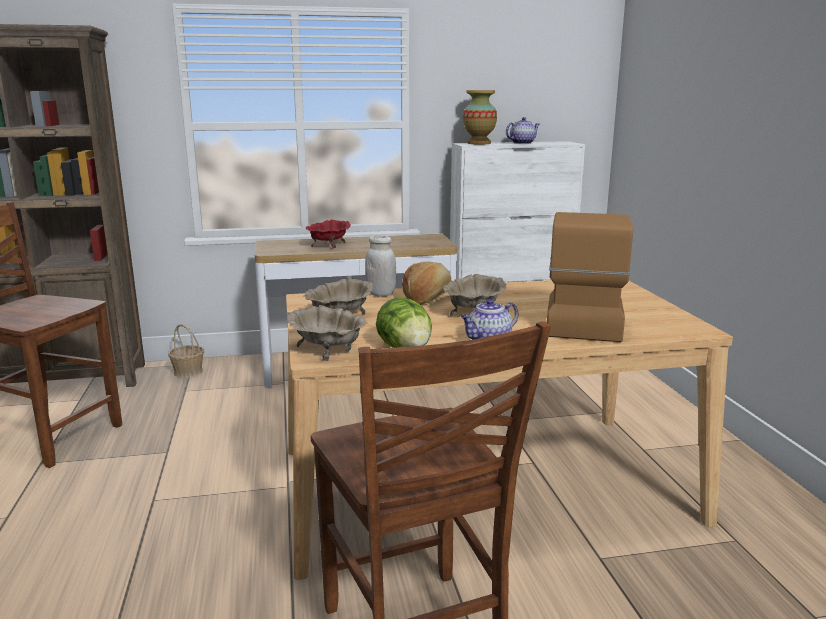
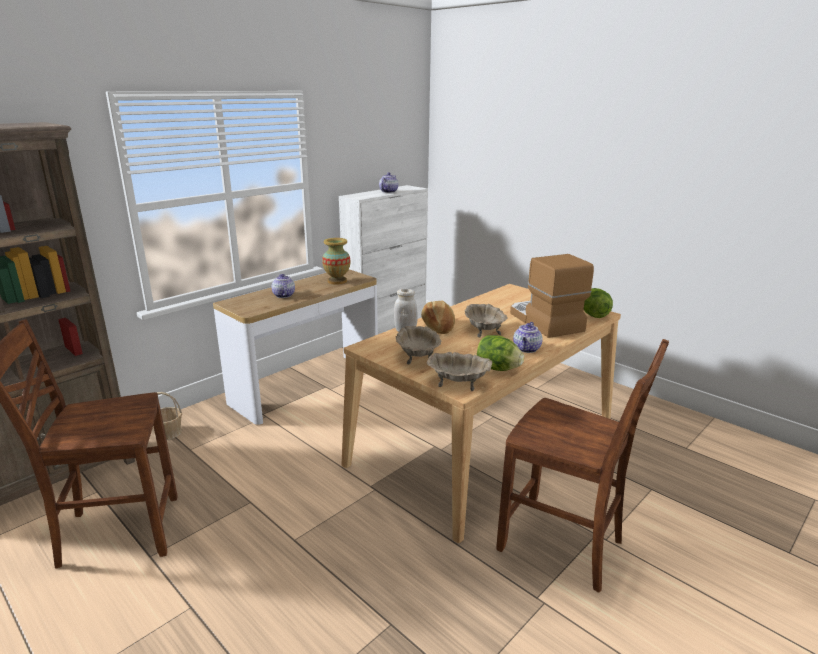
camera: 35 degrees left, 5 degrees up
(328, 245) = (283, 295): red bowl -> teapot
(479, 143) = (361, 195): vase -> vase (337, 281)
(679, 329) = (593, 315): none -> lettuce

